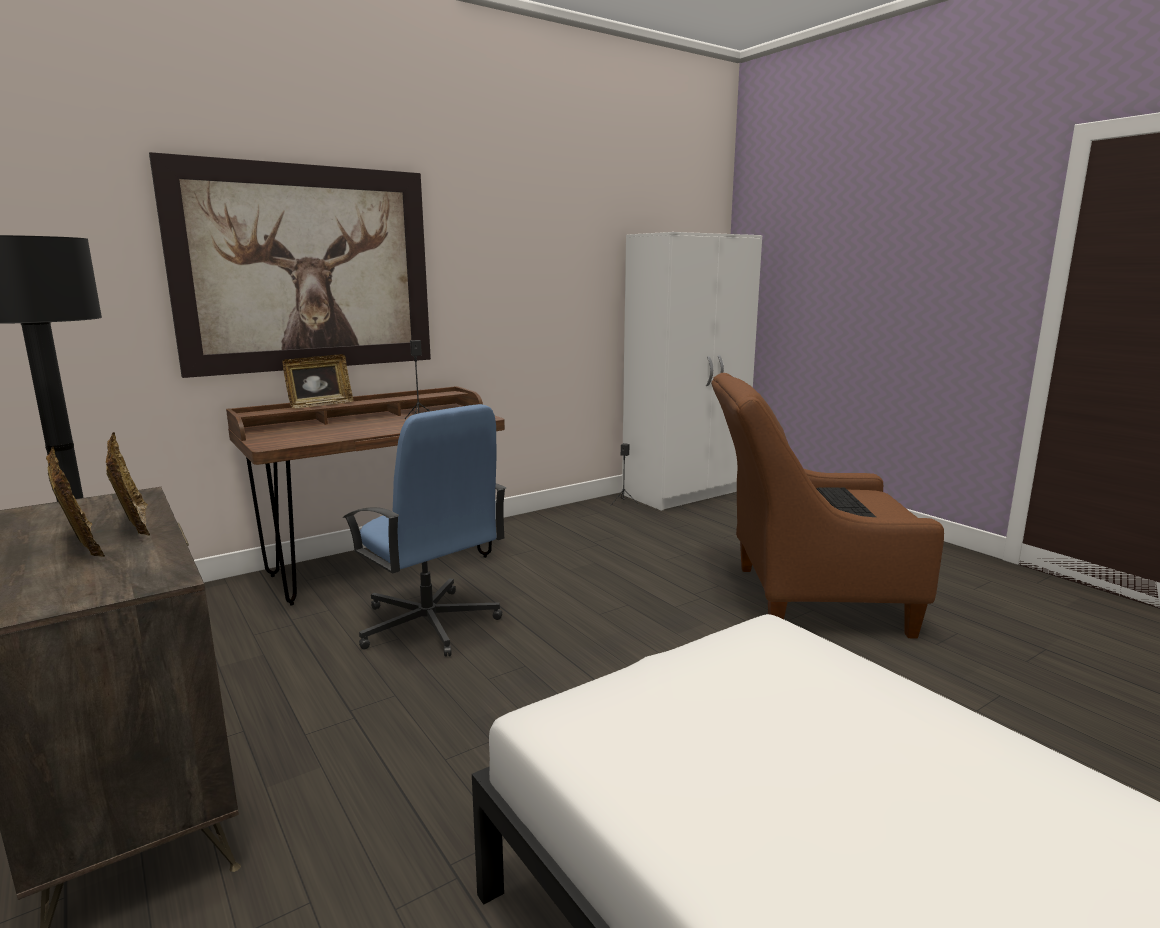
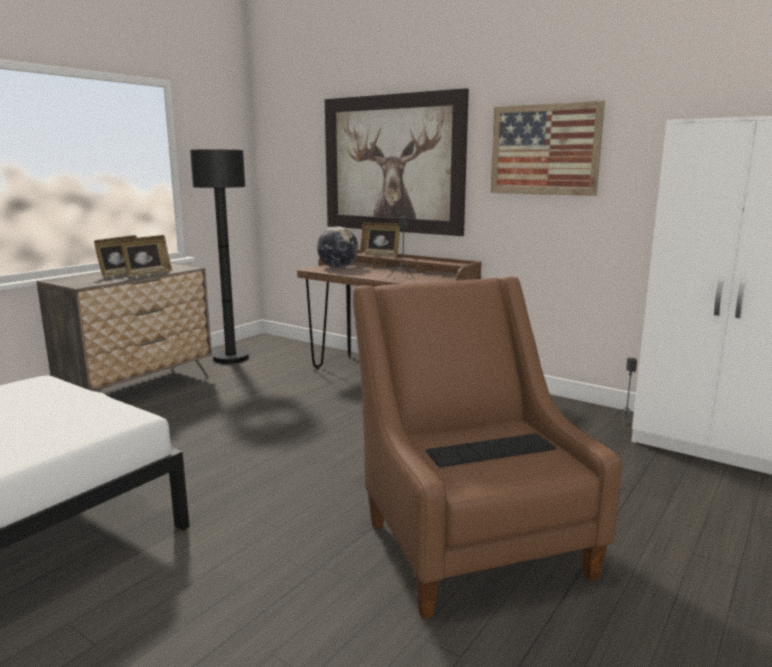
camera: 70 degrees right, 0 degrees up
(290, 435) = (338, 267): none -> globe
(428, 625) = (313, 403): blue office chair -> none
(511, 253) = (544, 150): none -> picture

